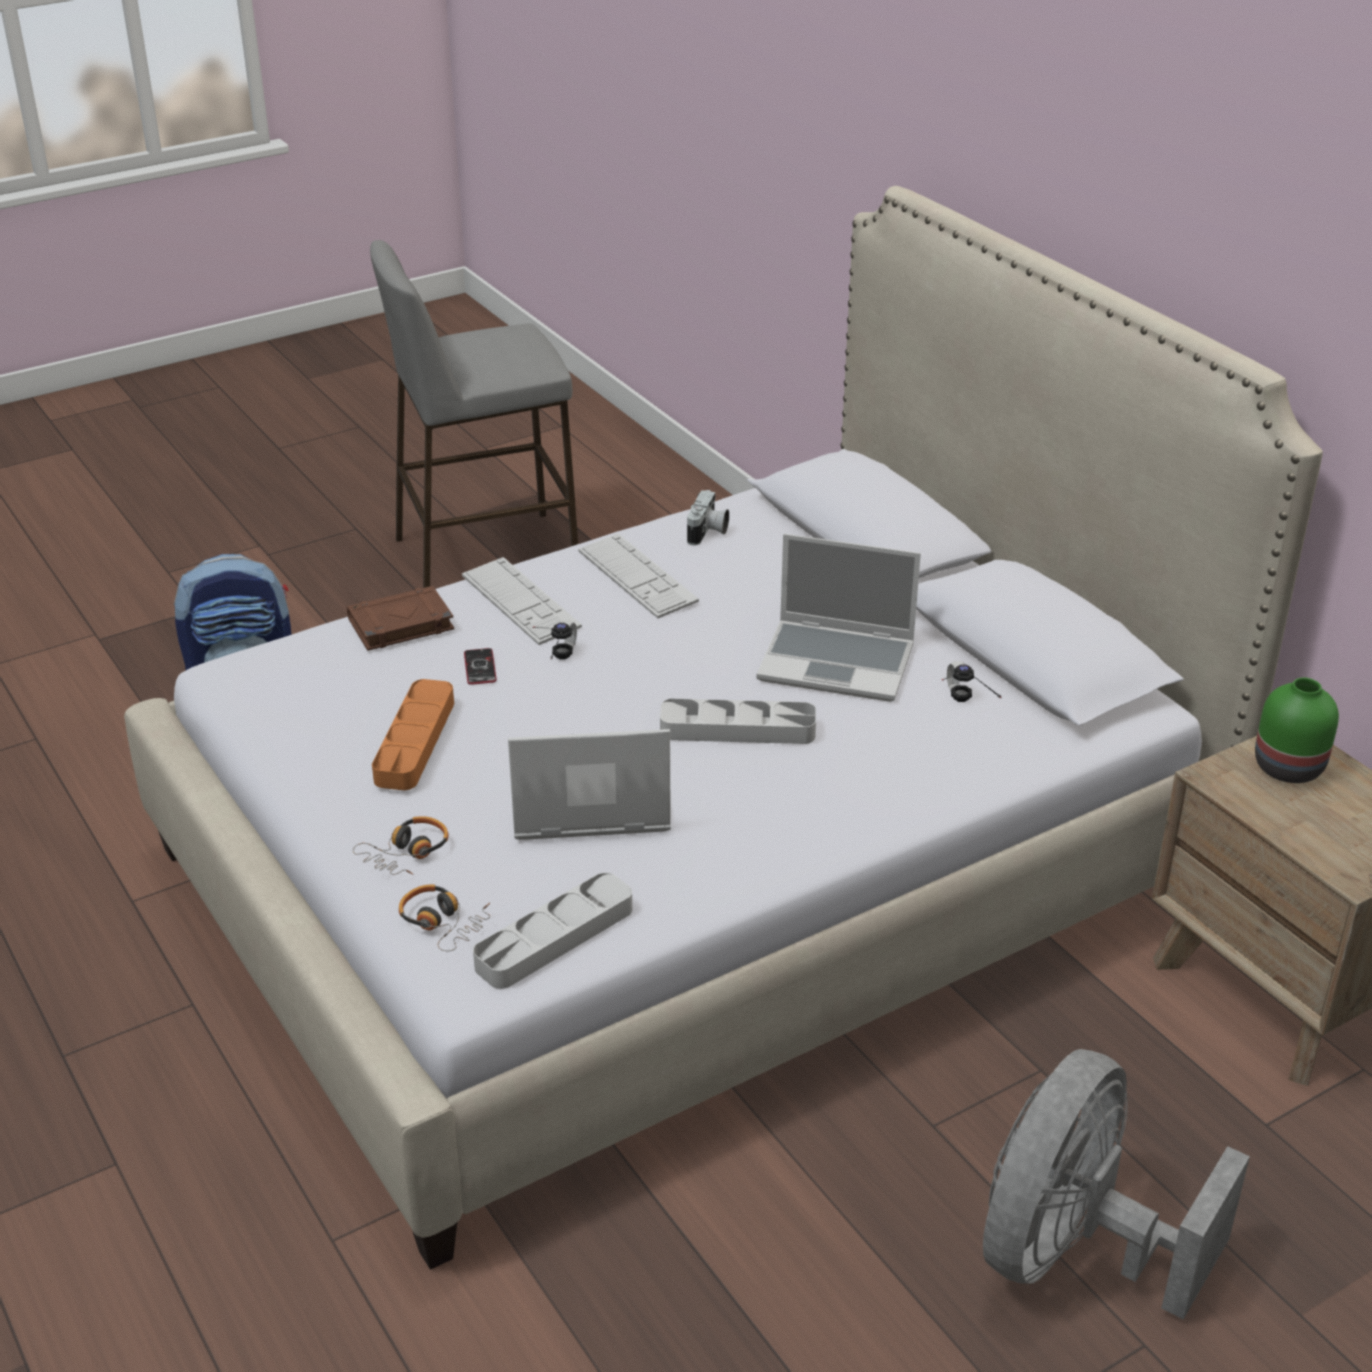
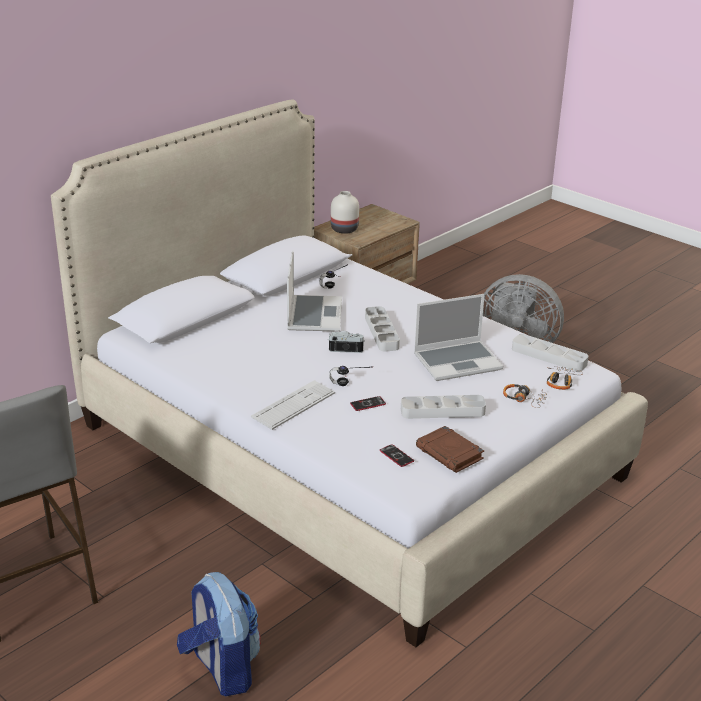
camera: 105 degrees left, 5 degrees down
(314, 670) = (396, 456): none -> phone
(400, 625) = (336, 438): brown book -> brown book (450, 453)
(415, 741) = (442, 411): orange tray -> grey tray
(587, 804) = (458, 361): laptop -> laptop turned 90 degrees counterclockwise
(637, 577) = (253, 374): keyboard -> none
(708, 532) = (196, 360): camera -> camera (346, 348)
(1286, 767) = (344, 230): green vase -> white vase

